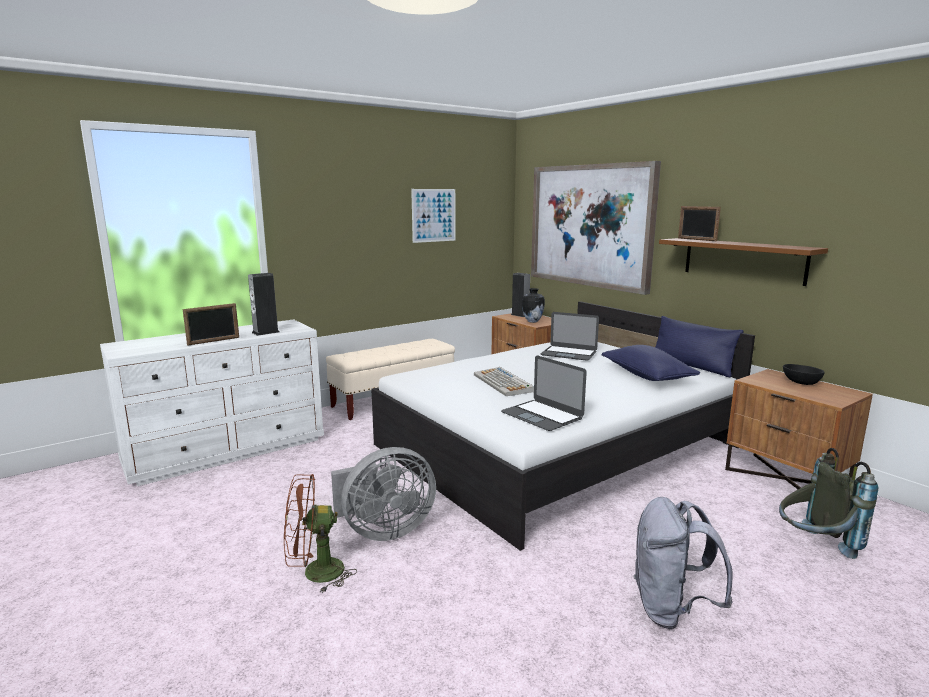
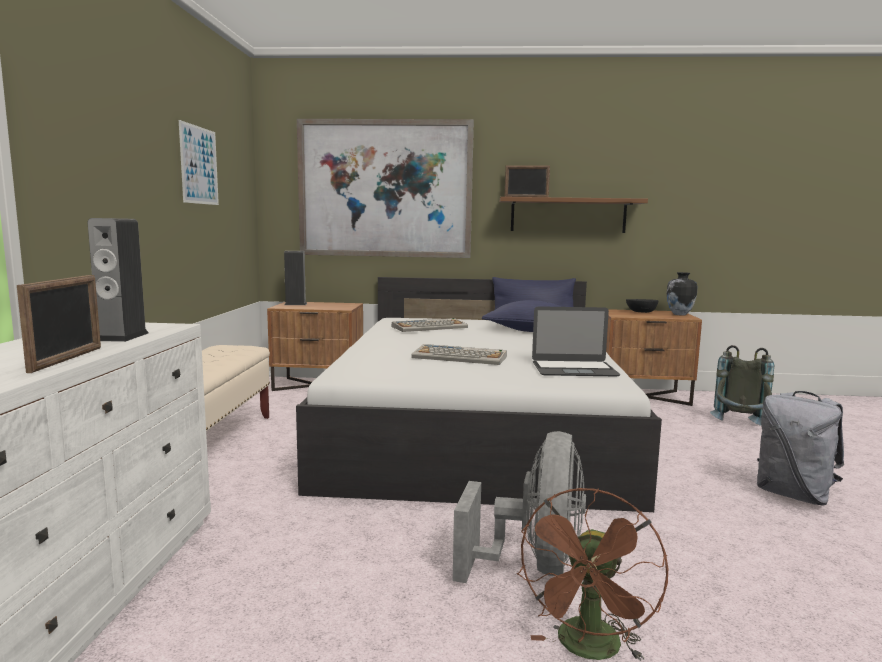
camera: 50 degrees left, 5 degrees down
(532, 321) = (329, 307): vase -> vase (679, 314)
(568, 353) = (430, 327): laptop -> keyboard

